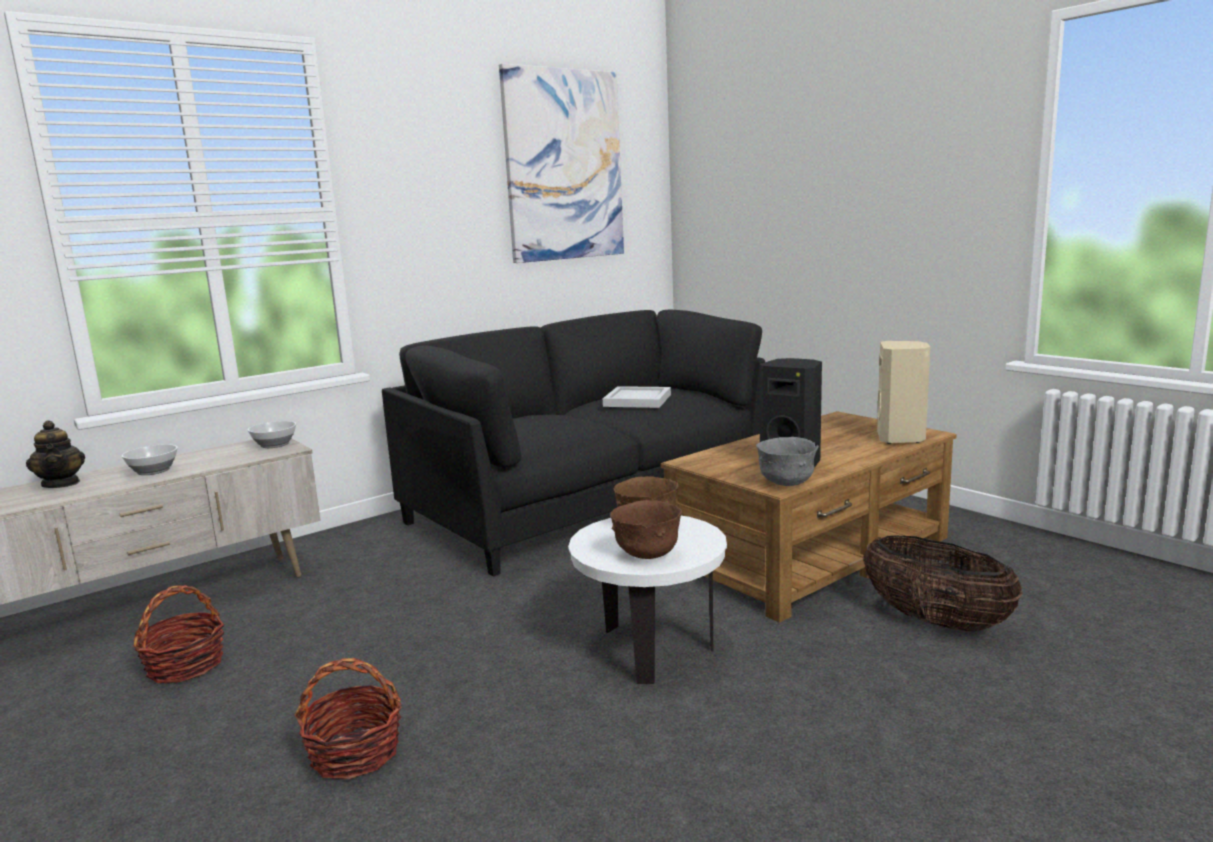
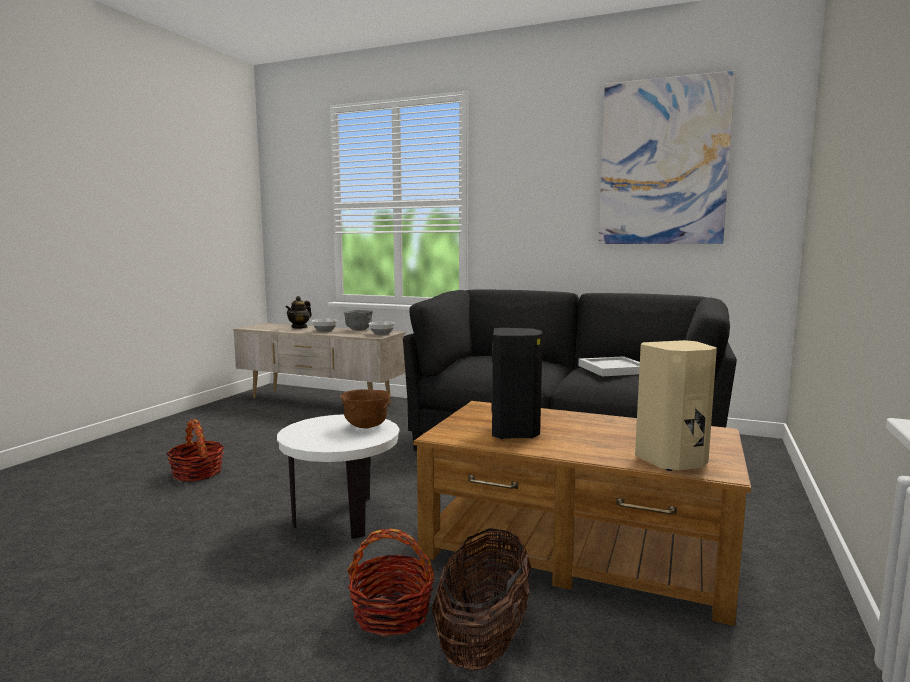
camera: 60 degrees right, 5 degrees down
(185, 665) = (269, 422): basket -> basket (392, 613)
(647, 555) = (310, 434): brown bowl -> none
(786, 484) = (452, 437): grey bowl -> grey bowl (359, 330)

